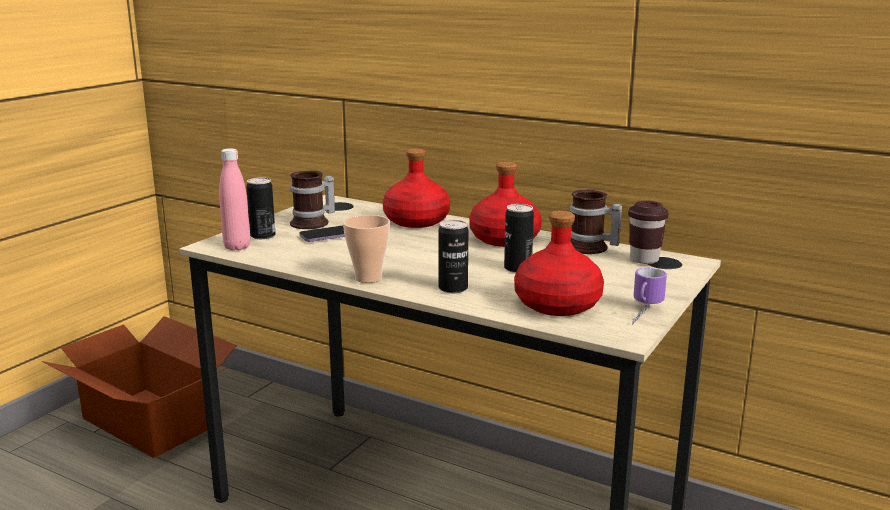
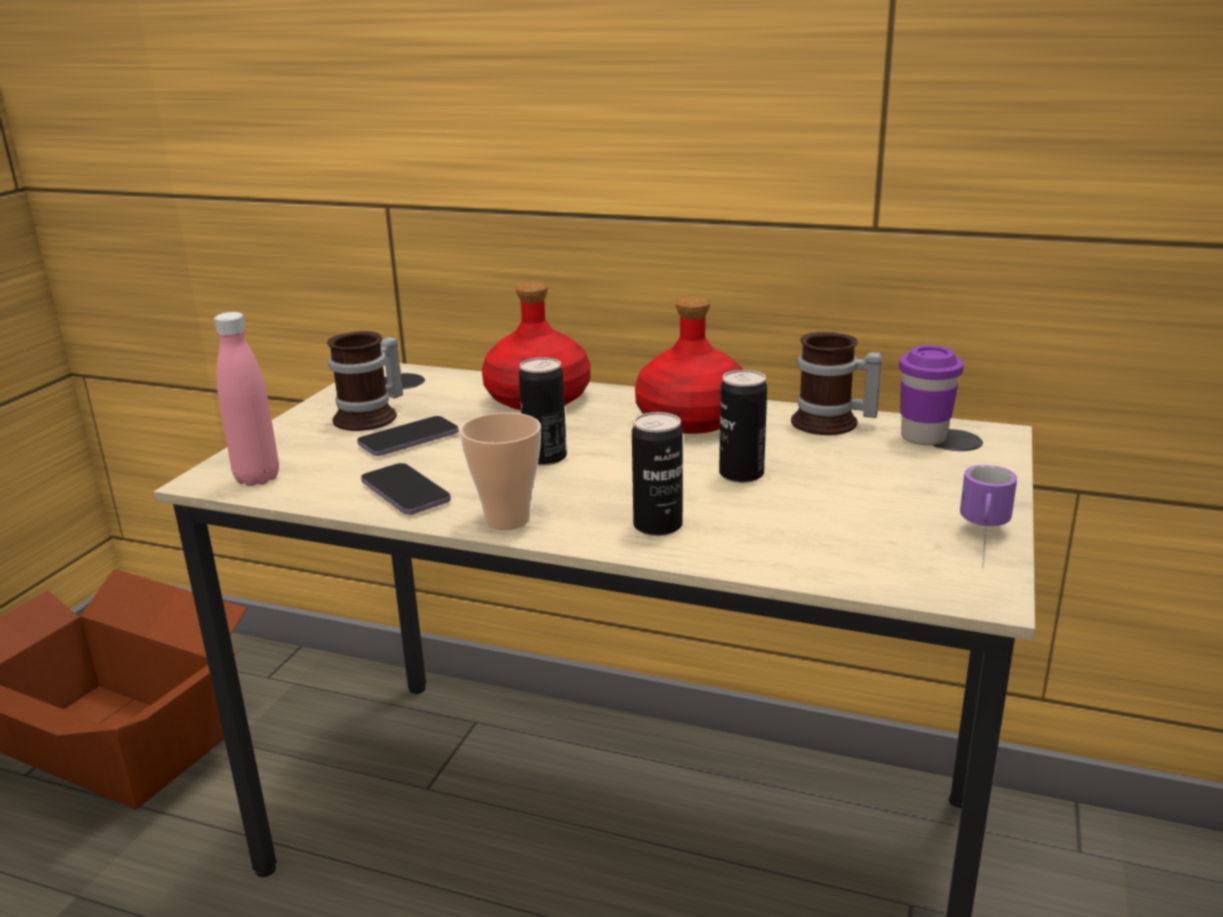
camera: 10 degrees left, 5 degrees up
(263, 236) = (294, 451): can -> can (545, 457)
(316, 260) = (405, 492): none -> phone
(558, 304) = (843, 539): red bottle -> none
(644, 259) = (923, 437): brown cup -> purple cup

